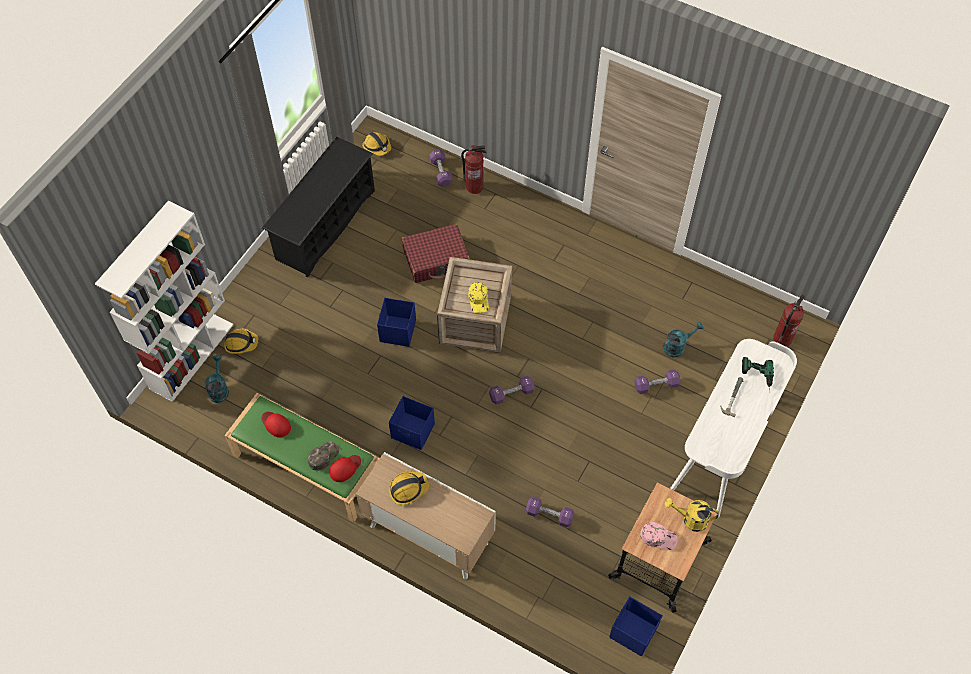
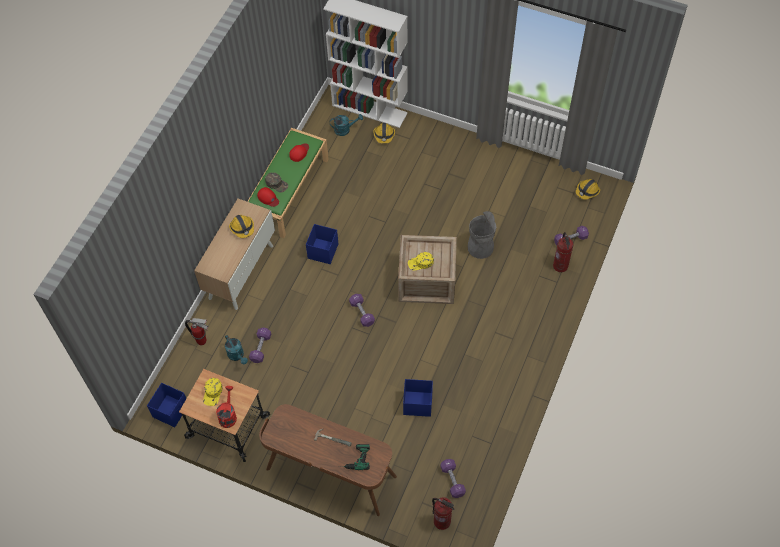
camera: 85 degrees right, 0 degrees up
(325, 225) = (500, 168): black shoe rack -> none
(397, 331) = (408, 230): blue storage box -> blue storage box (417, 403)
(436, 259) = (480, 247): red suitcase -> grey trash can
(531, 589) = (202, 341): none -> fire extinguisher
(656, 385) = (382, 418): purple dumbbell -> purple dumbbell (452, 480)
(658, 537) = (213, 393): pink cap -> yellow cap
(677, 346) = (422, 433): turquoise watering can -> turquoise watering can (237, 356)
(690, 519) = (228, 415): yellow watering can -> red watering can
(725, 446) = (330, 473): white desk -> brown desk

